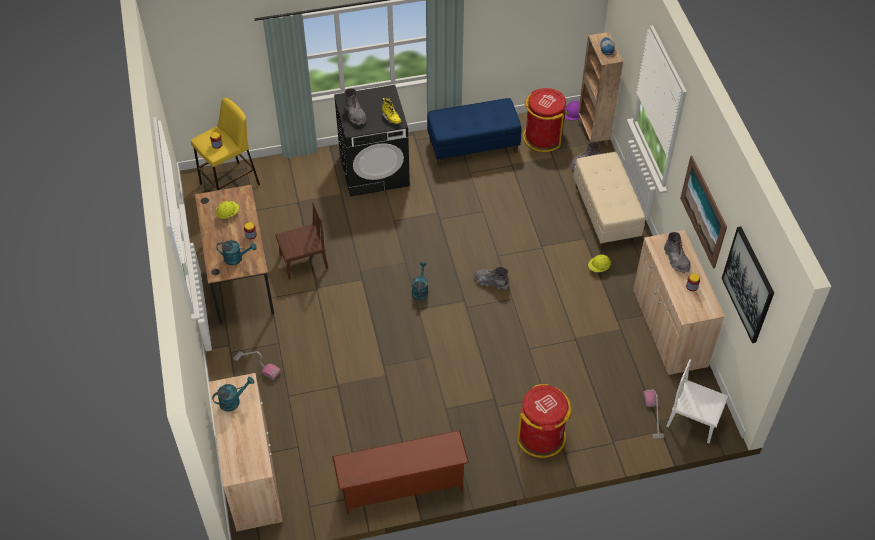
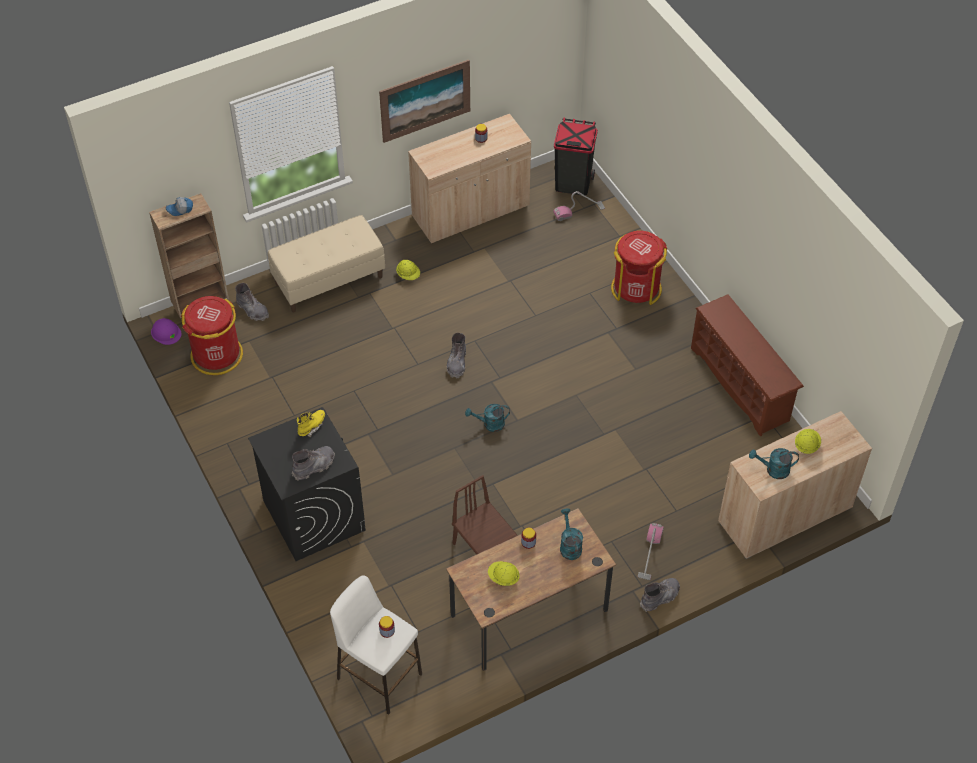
camera: 105 degrees left, 0 degrees up
(230, 184) = (379, 676): yellow stool -> white stool
(233, 401) = (773, 470): turquoise watering can -> turquoise watering can turned 45 degrees counterclockwise
(247, 434) = (806, 446): none -> yellow hard hat
(473, 146) = (247, 421): blue bench -> none
(676, 260) = (450, 152): grey boot -> grey boot (660, 597)
(693, 420) = (573, 183): white chair -> black trash can
(748, 284) = (524, 50): picture -> none

